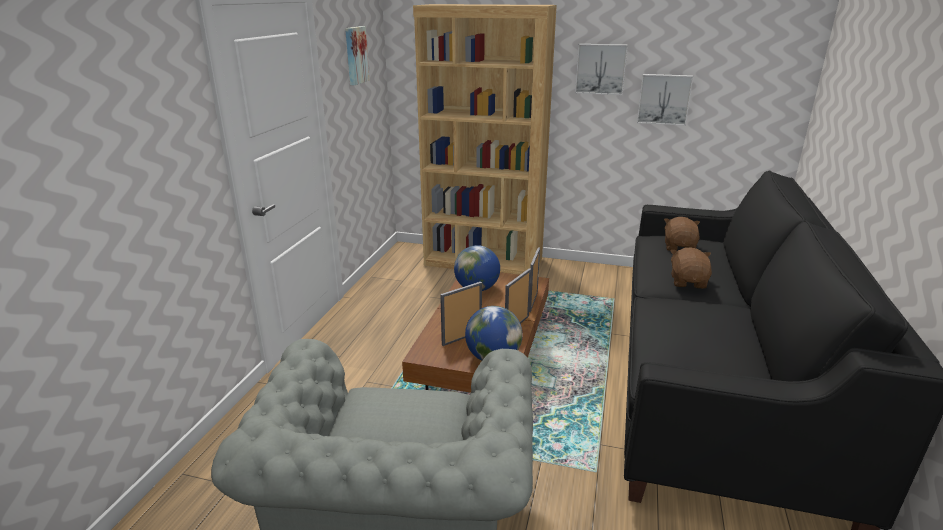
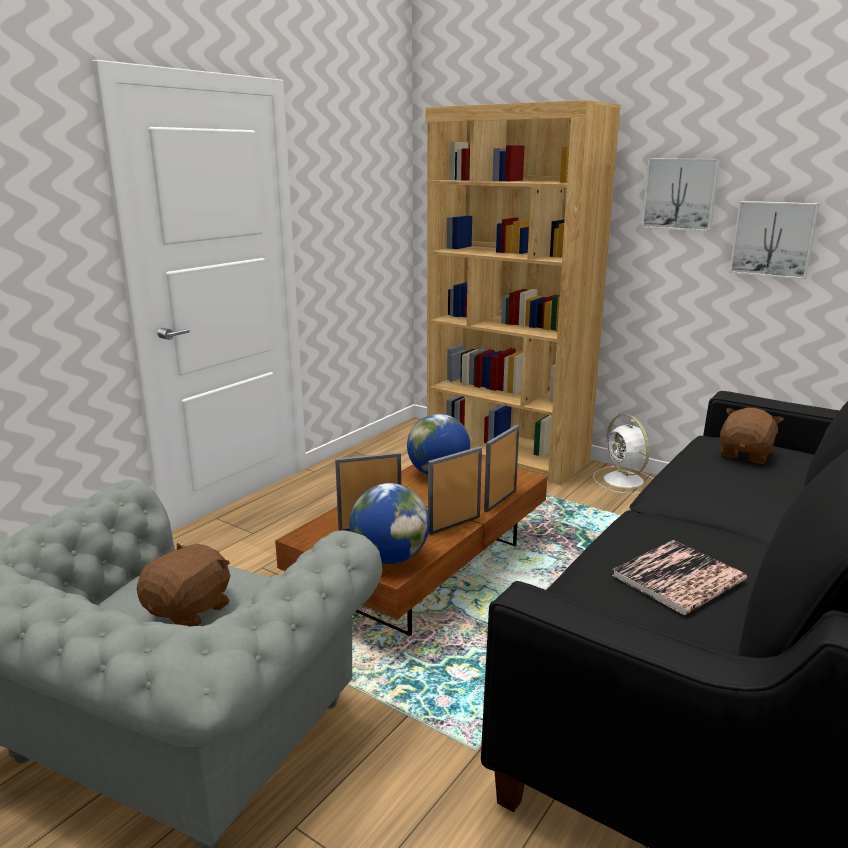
camera: 20 degrees right, 5 degrees down
(355, 55) = (355, 170): picture -> none
(572, 270) = (624, 481): none -> white fan
(688, 282) = (721, 501): brown plush toy -> brown plush toy (190, 610)
(706, 338) = (678, 578): none -> book

